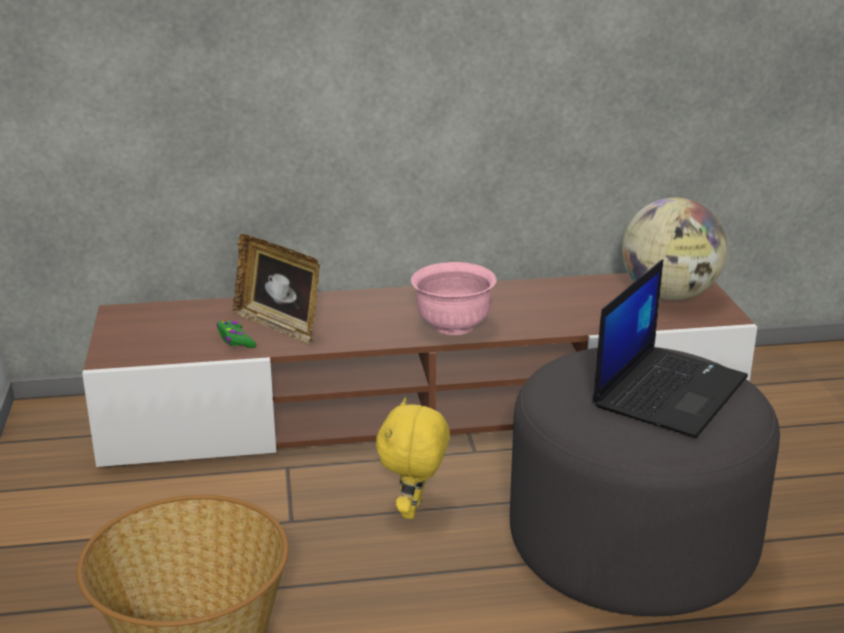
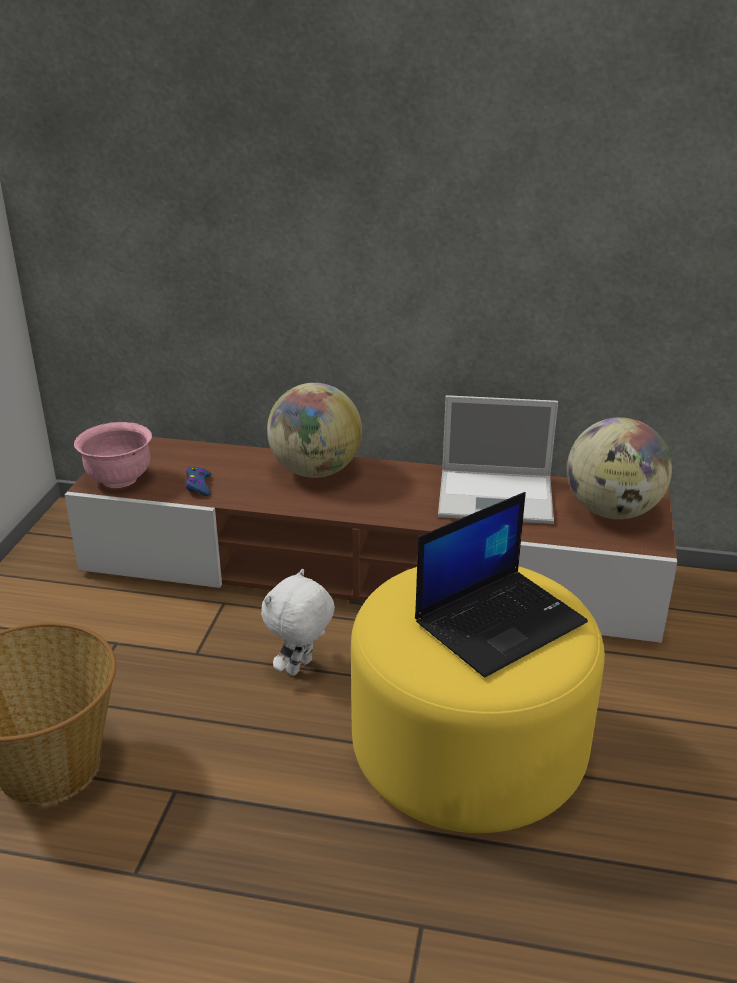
camera: 20 degrees right, 5 degrees up
(235, 340) = (198, 486): green game controller -> blue game controller
(279, 325) = (242, 478): picture frame -> none
(352, 307) = (315, 471): none -> globe
(414, 510) = (300, 668): yellow plush toy -> white plush toy
(453, 326) = (387, 506): pink bowl -> pink bowl (119, 479)
(554, 300) = (498, 497): none -> laptop
(631, 545) = (468, 749): grey ottoman -> yellow ottoman

